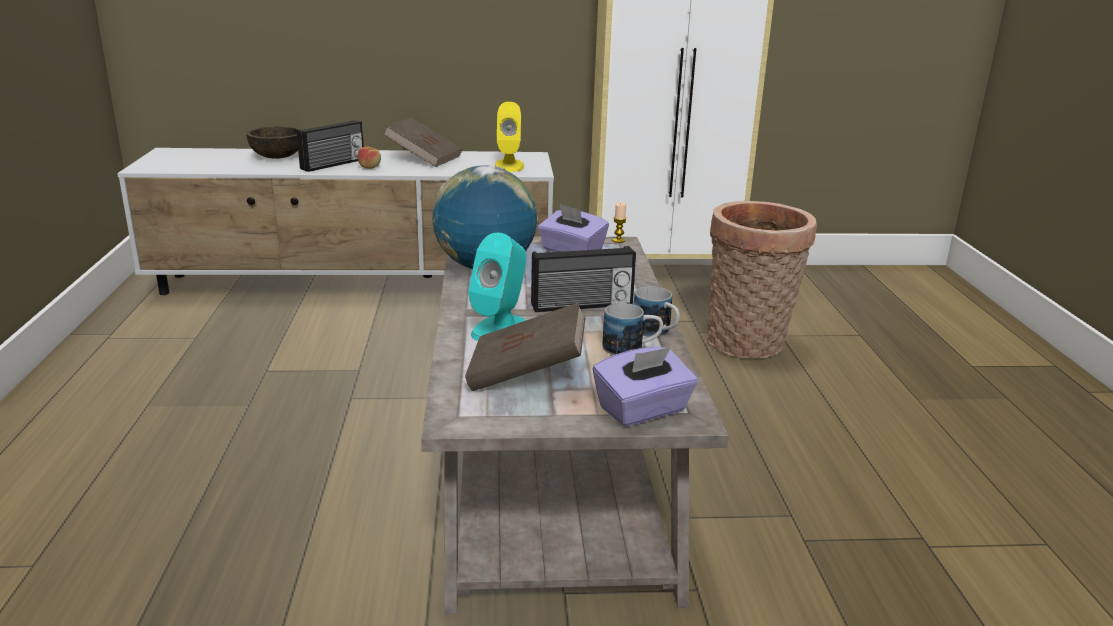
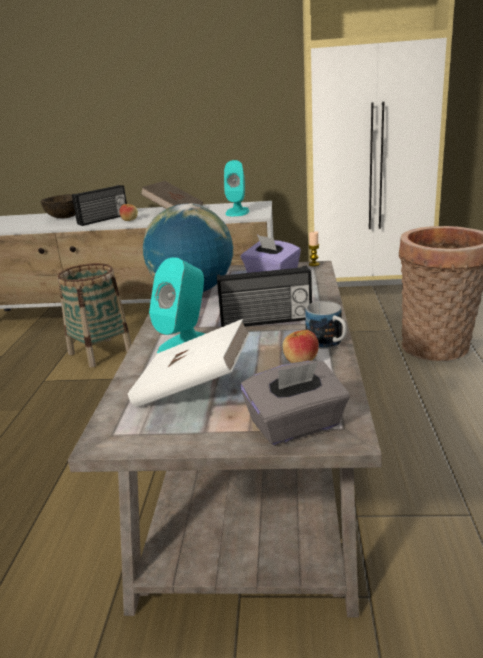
camera: 10 degrees right, 0 degrees up
(331, 337) = (100, 352): none -> basket
(509, 166) = (237, 212): yellow speaker -> turquoise speaker
(526, 374) = (193, 389): brown book -> white book
(631, 349) = (300, 361): mug -> apple
(643, 410) = (296, 426): purple tissue box -> grey tissue box

